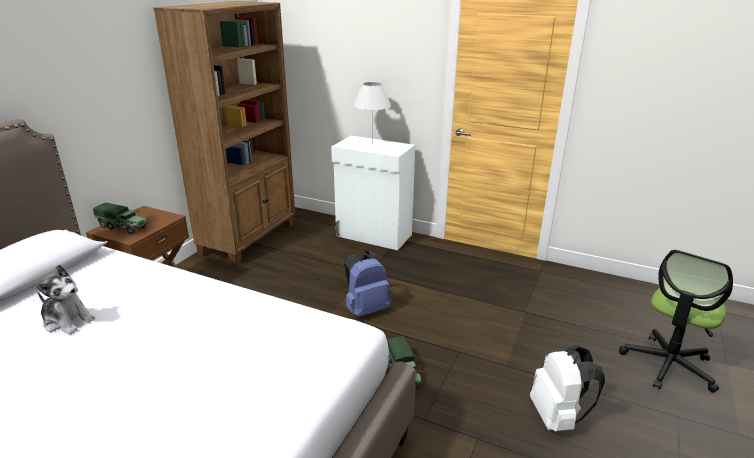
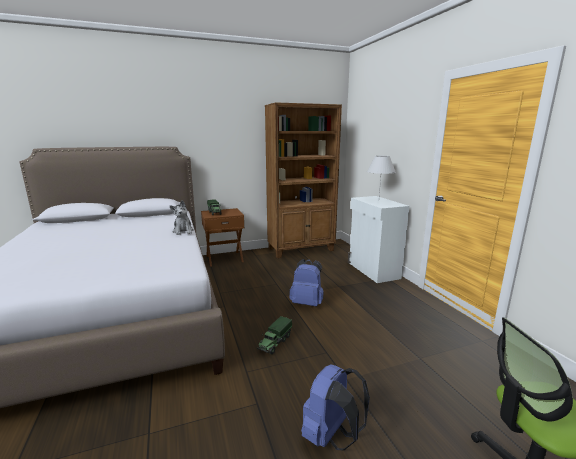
camera: 45 degrees right, 10 degrees down
(68, 321) = (126, 227): plush toy -> plush toy (183, 231)
(558, 417) = (331, 436): white backpack -> blue backpack

